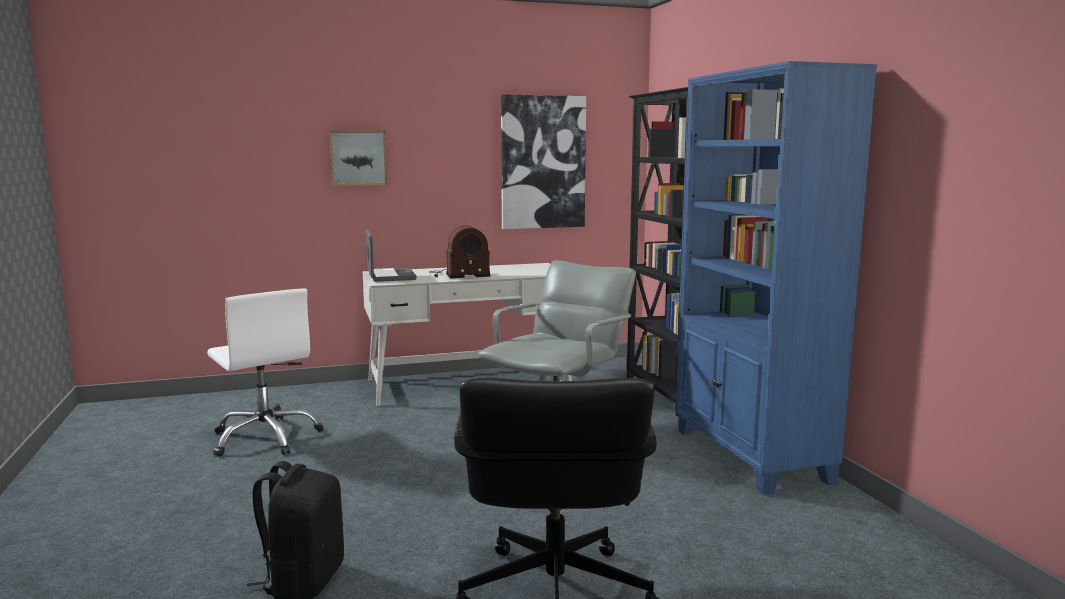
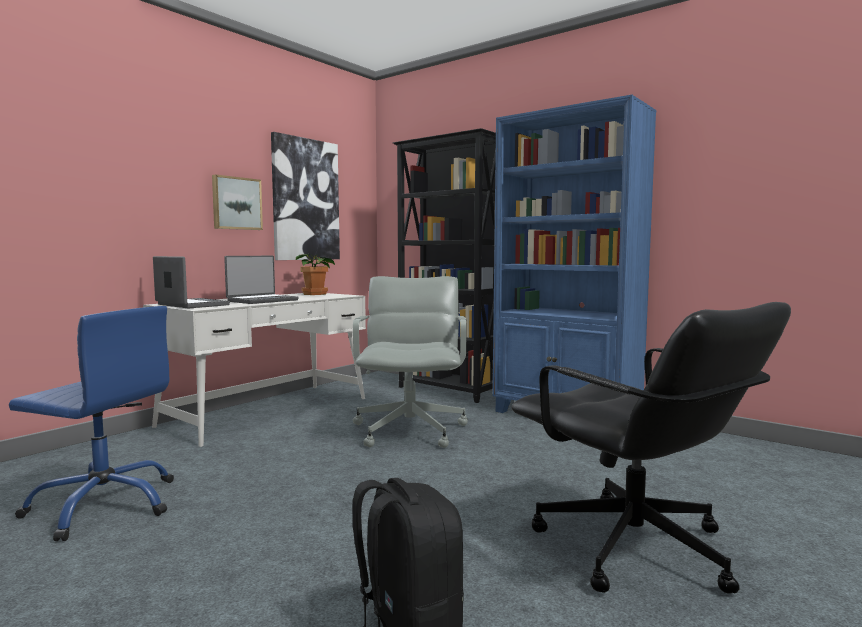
camera: 35 degrees left, 5 degrees down
(266, 437) = (104, 505): white office chair -> blue office chair
(358, 158) = (135, 178): picture -> picture (236, 203)
(459, 275) = (262, 300): radio -> laptop
(537, 267) = (315, 294): none -> potted plant

